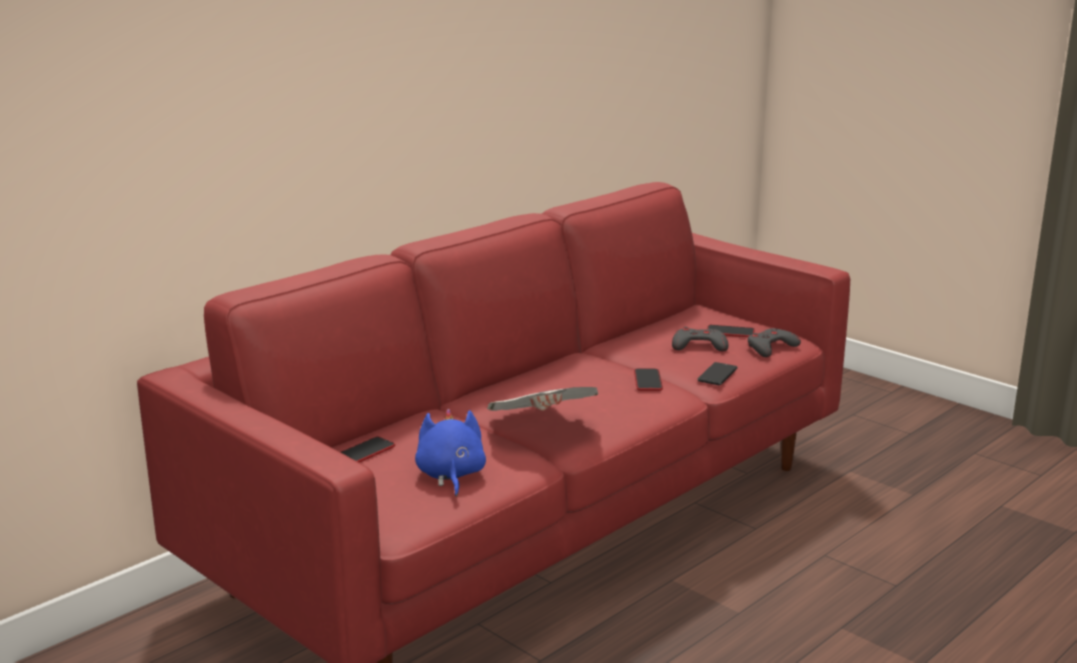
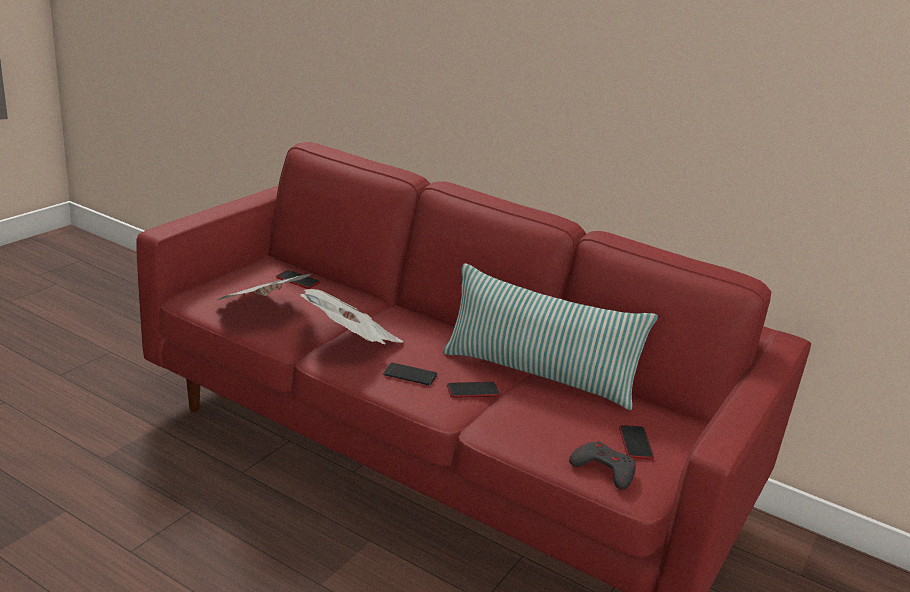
camera: 75 degrees right, 5 degrees up
(450, 475) = (262, 310): blue plush toy -> newspaper
(616, 352) = (538, 374): none -> pillow
(699, 345) = (582, 421): grey game controller -> none
(717, 374) = (507, 431): phone -> phone (410, 375)

